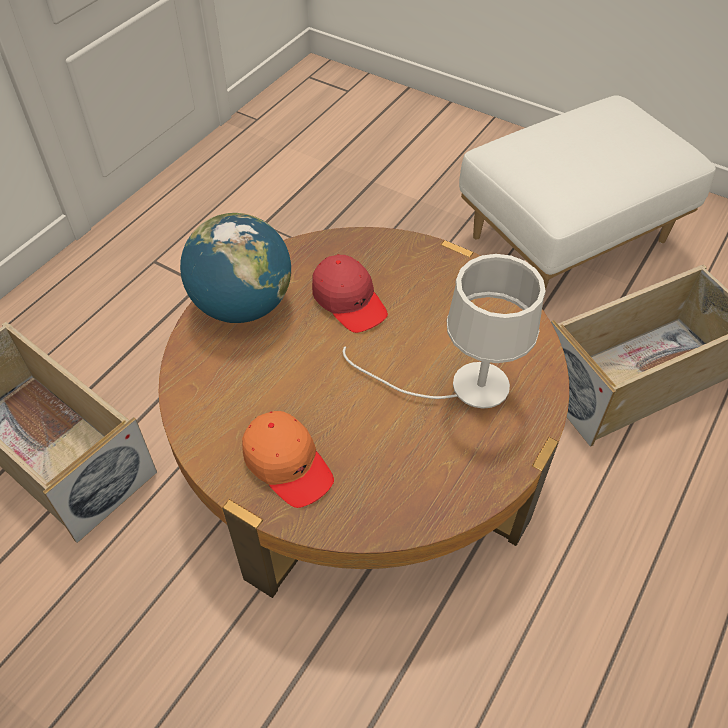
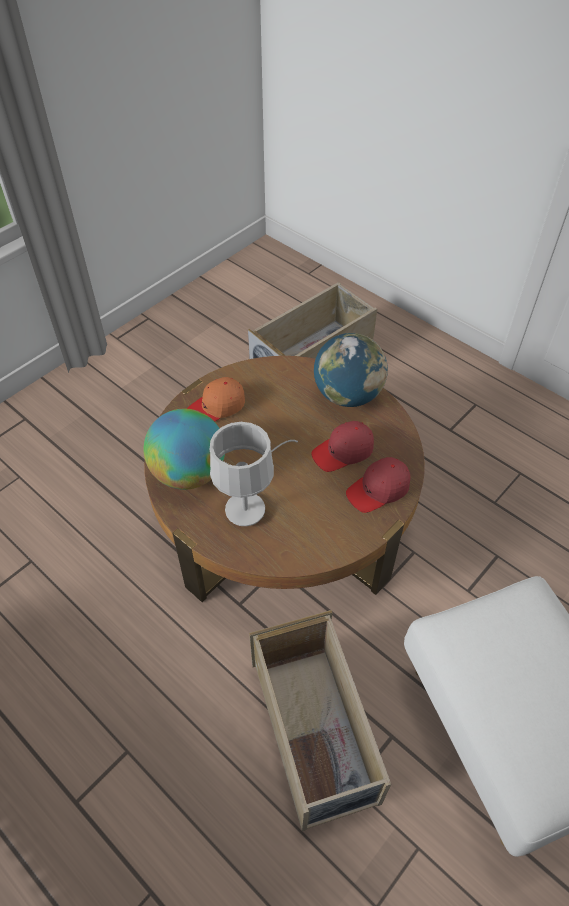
camera: 100 degrees right, 0 degrees up
(403, 263) = (378, 490): none -> red cap
(431, 473) = (189, 473): none -> globe

